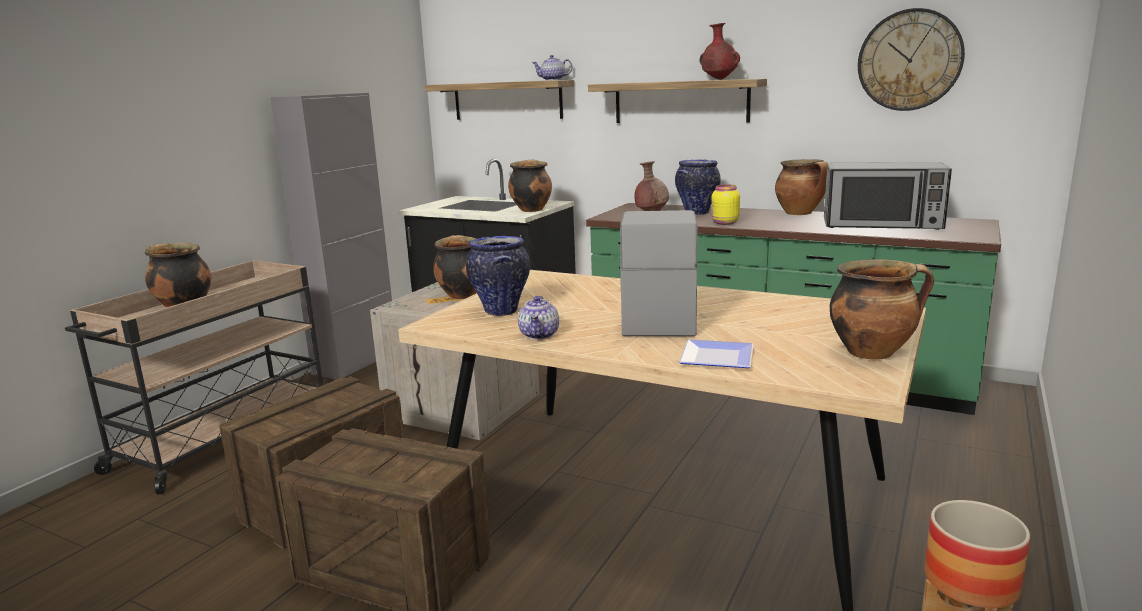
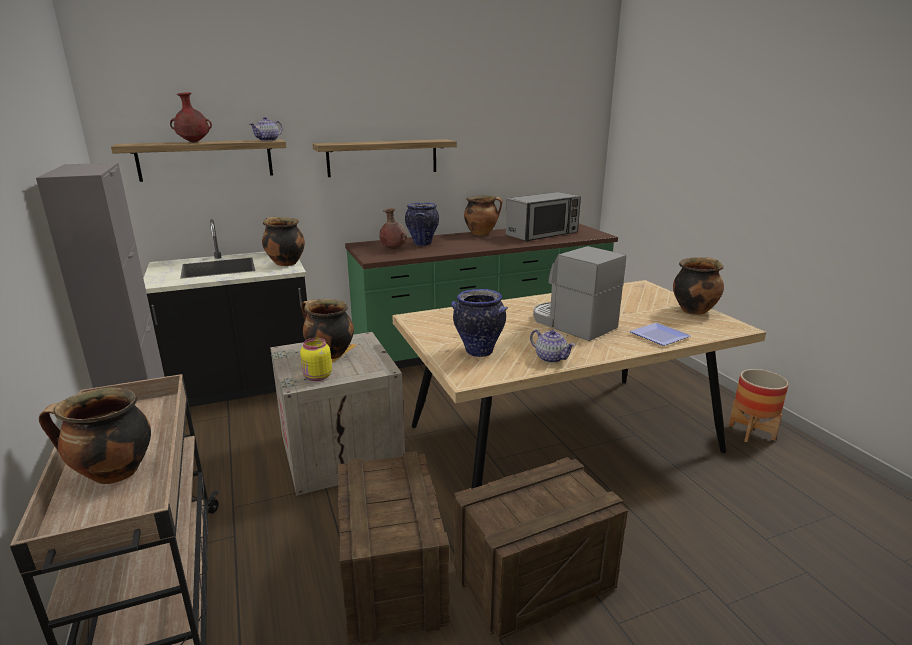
camera: 50 degrees left, 5 degrees up
(718, 79) = (421, 141): red vase -> red vase (193, 142)
(724, 223) = (463, 248): yellow jar -> yellow jar (317, 377)
(909, 60) = (530, 128): wall clock -> none

